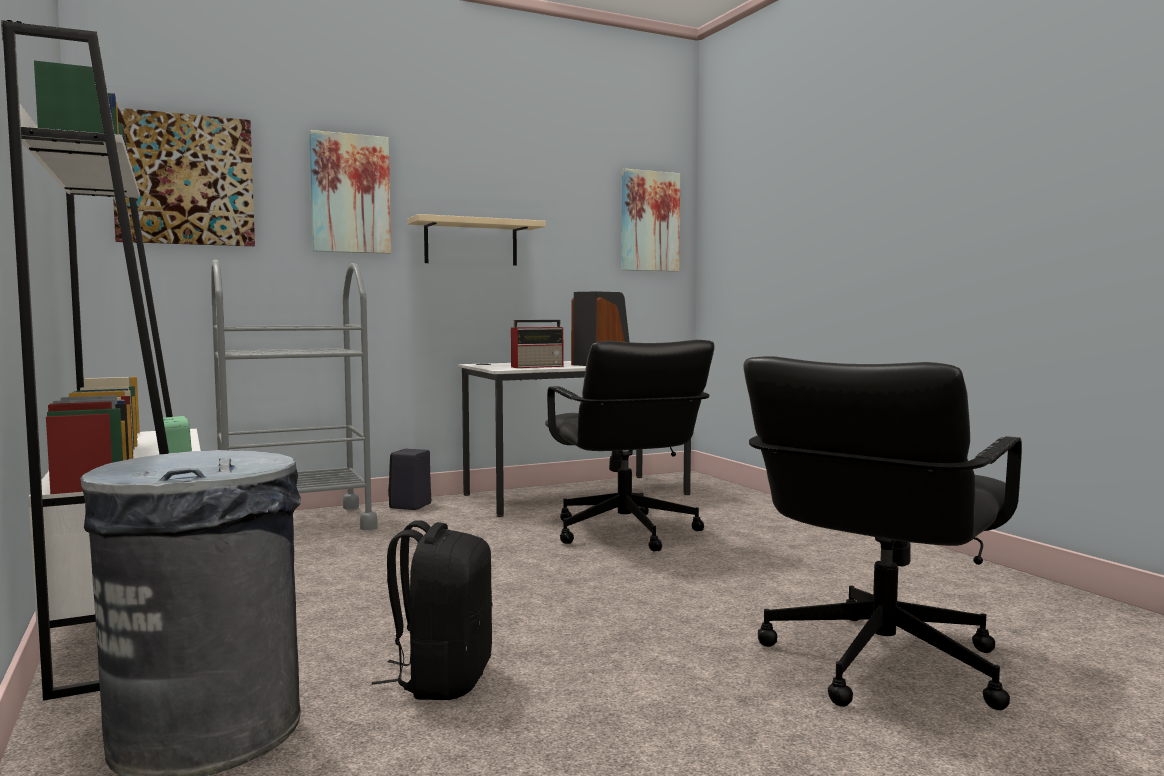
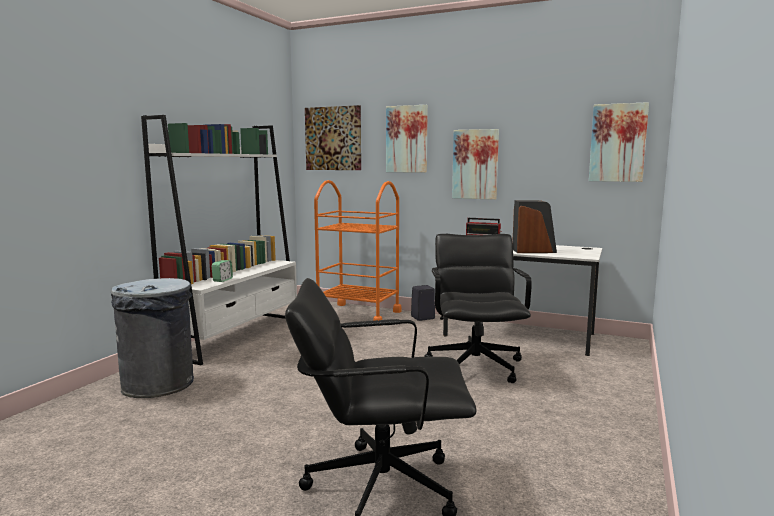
camera: 50 degrees right, 5 degrees up
(295, 524) = (358, 314): grey cart -> orange cart
(442, 679) = (236, 399): black backpack -> none
(471, 242) = (475, 164): beige shelf -> picture
(624, 533) = (476, 366): black office chair -> black office chair turned 150 degrees clockwise

